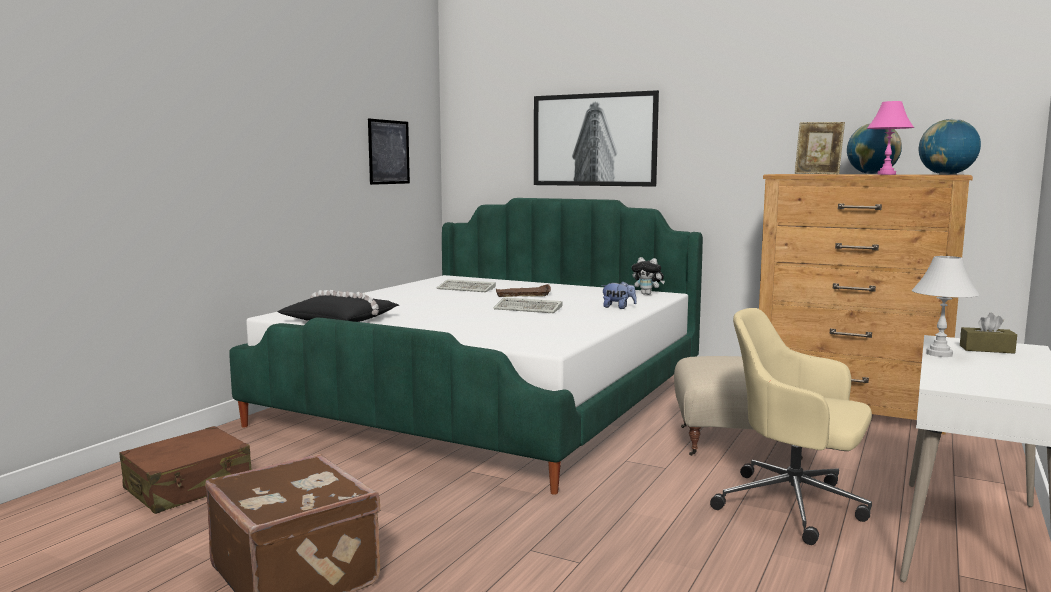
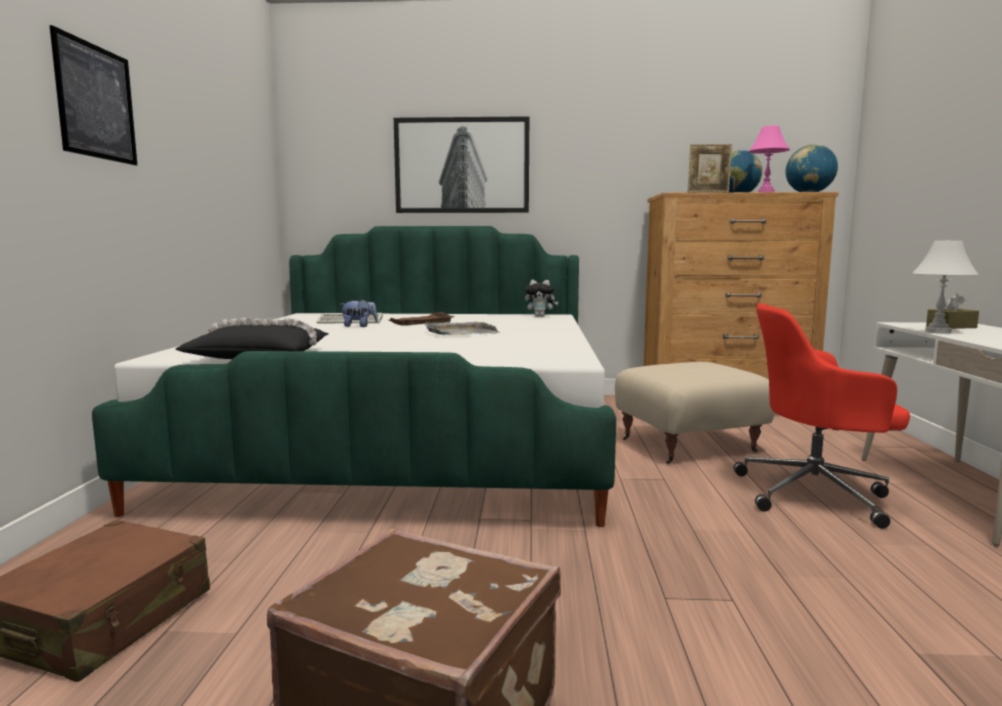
camera: 25 degrees left, 0 degrees up
(388, 152) = (236, 167): picture -> picture (96, 102)
(530, 309) = (461, 332): keyboard -> grey tray
(618, 307) = (543, 326): plush toy -> plush toy (359, 326)
(794, 506) = (815, 494): beige office chair -> red office chair

